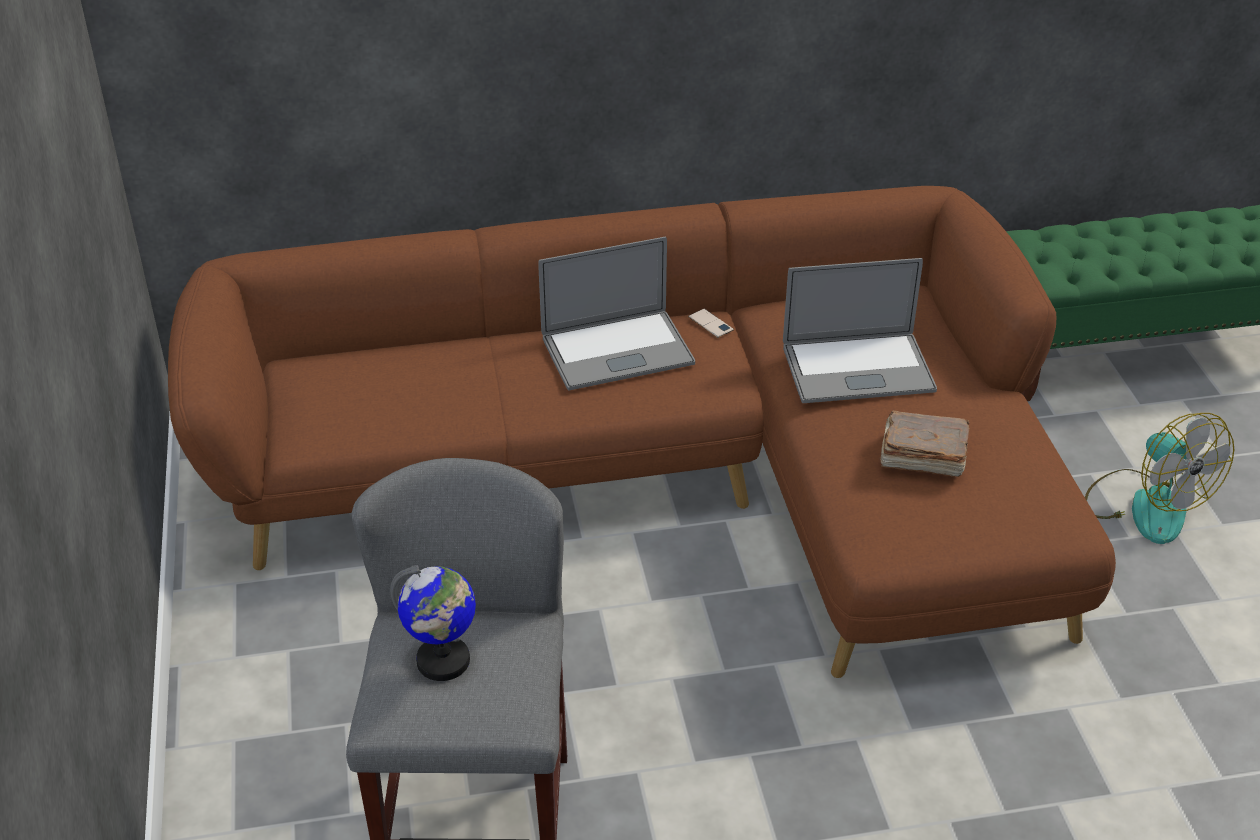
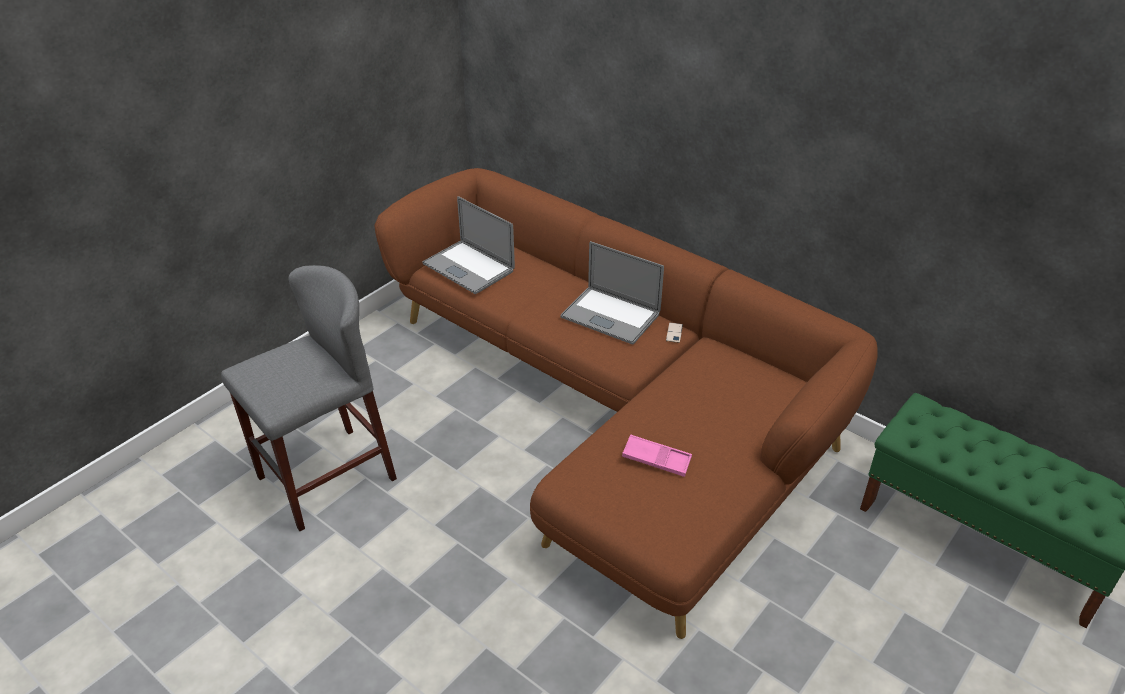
camera: 50 degrees right, 0 degrees up
(443, 661) = (288, 365): globe -> none
(857, 368) = (700, 399): laptop -> laptop (468, 267)
(921, 456) = (656, 459): brown book -> pink tray
(1145, 505) = (841, 613): fan -> none

